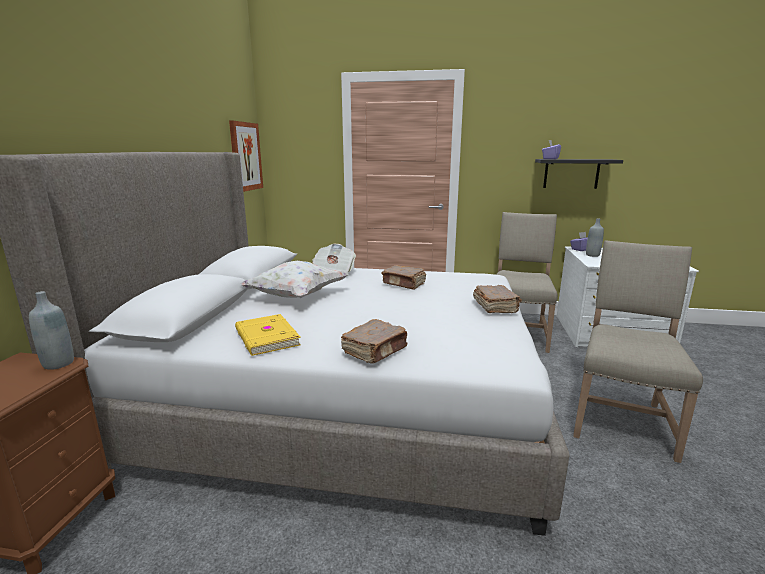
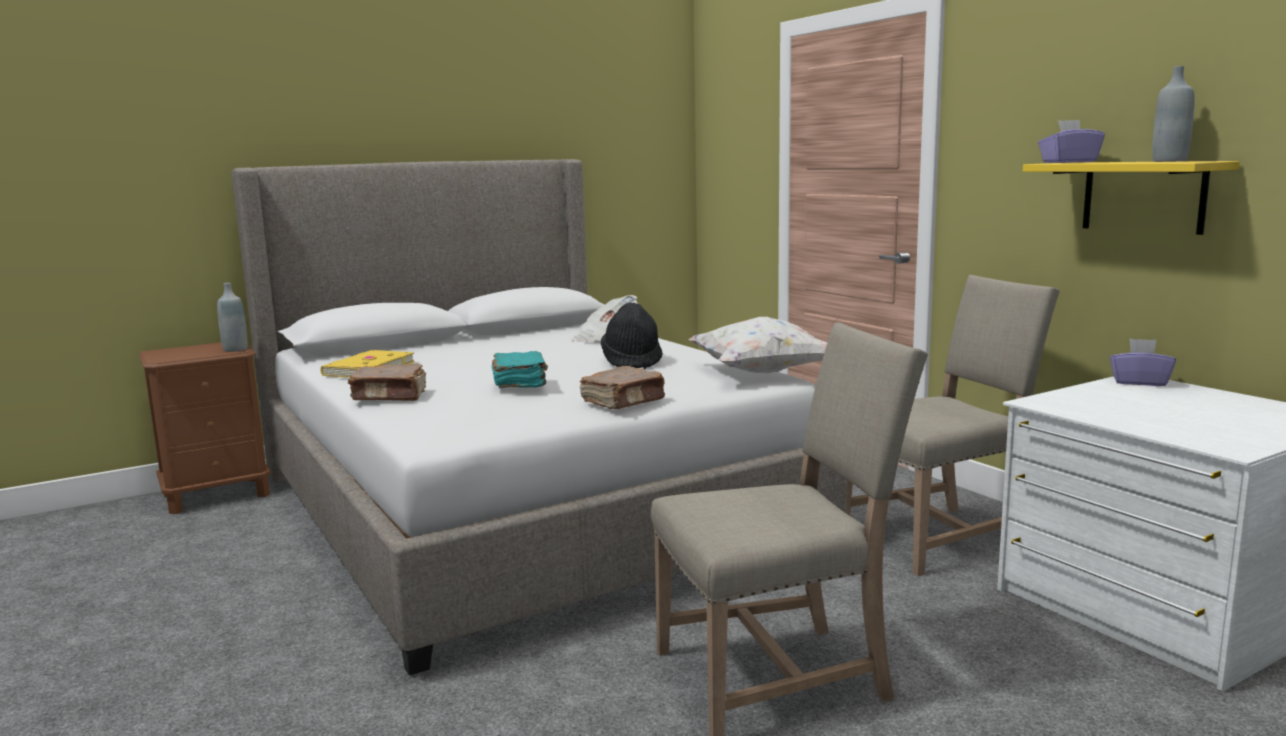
camera: 50 degrees right, 5 degrees down
(245, 156) = (649, 164): picture -> none
(296, 296) = (497, 349): white pillow -> white pillow (762, 373)
(404, 284) = (632, 361): brown book -> black hat
(419, 313) = (520, 383): none -> turquoise book
(571, 173) = (1143, 196): black shelf -> yellow shelf
(592, 255) = (1109, 393): grey bottle -> grey bottle (1169, 161)

